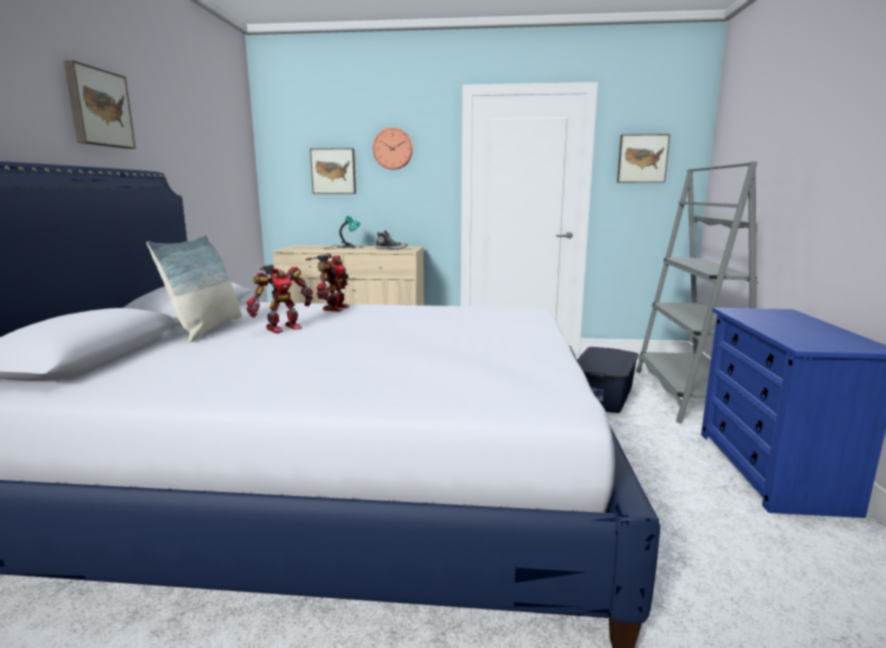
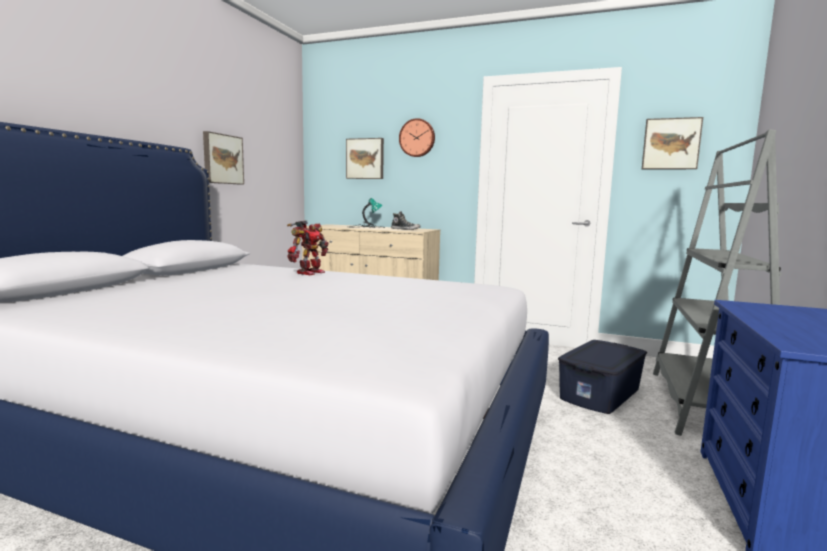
camera: 15 degrees right, 5 degrees down
(98, 108) = (136, 93): picture -> picture (222, 159)
(207, 328) = (180, 279): pillow -> none
(282, 328) = (240, 283): toy robot -> none

